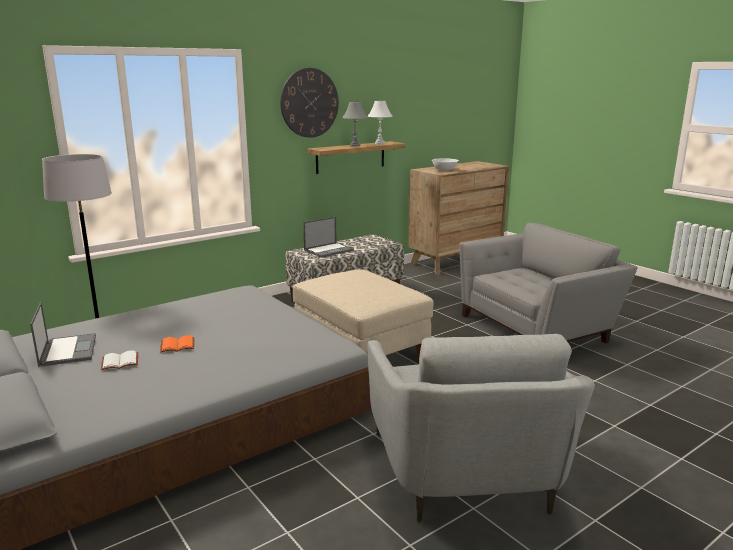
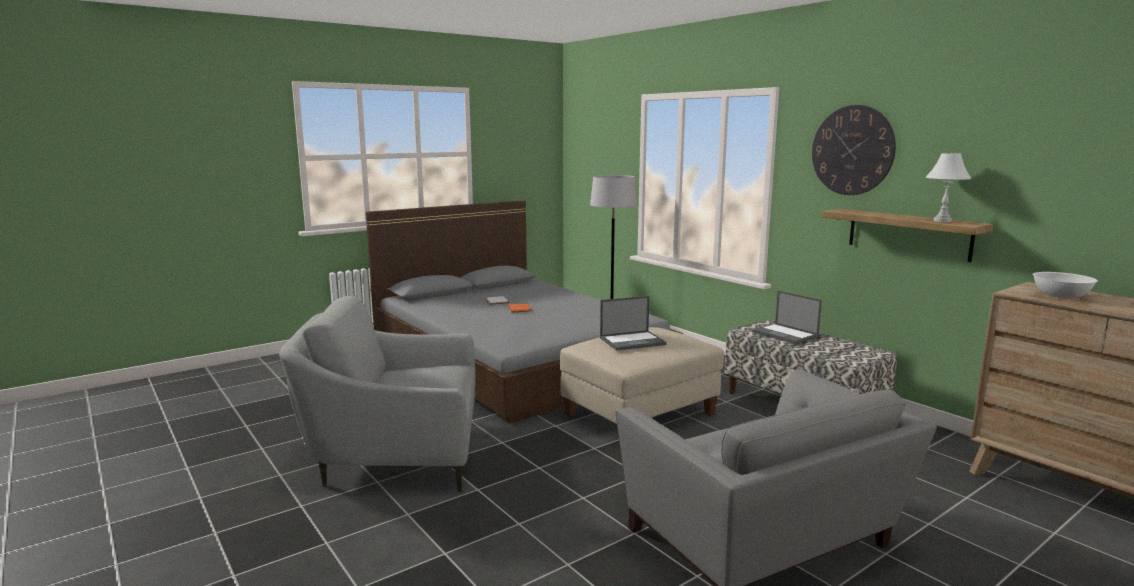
camera: 90 degrees right, 5 degrees down
(68, 350) = (519, 292): laptop -> laptop (633, 341)
(355, 146) = (895, 216): grey table lamp -> none

